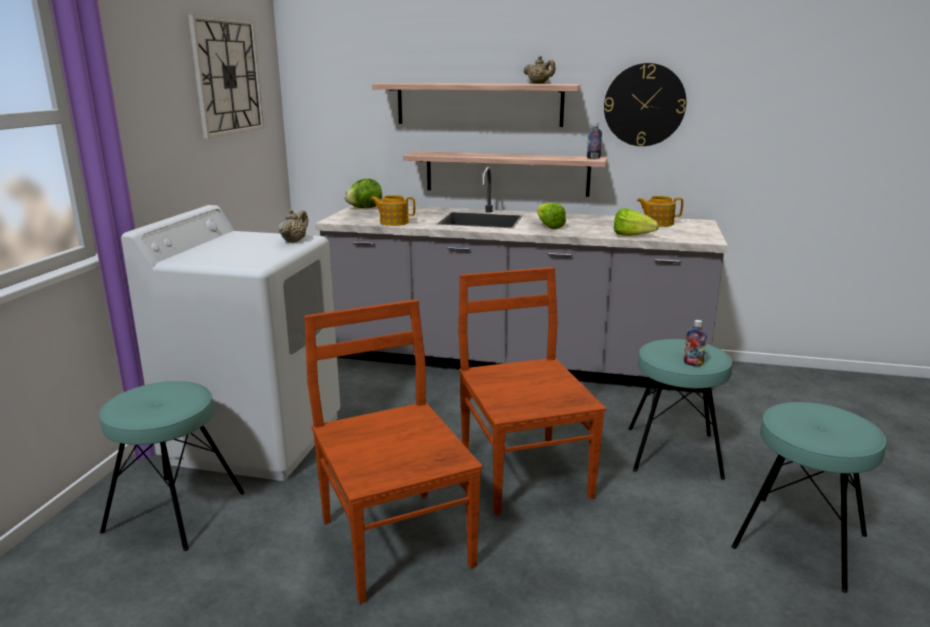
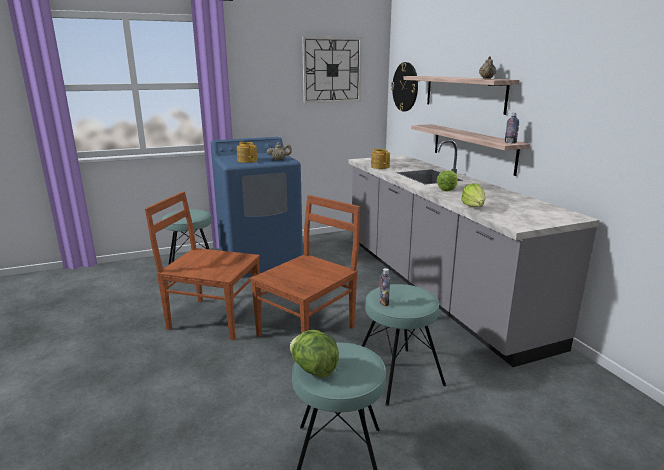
camera: 55 degrees right, 0 degrees up
(256, 438) = (260, 260): white washing machine -> blue washing machine
(365, 208) = (398, 158): lettuce -> lettuce (313, 369)
(395, 539) = (213, 318): brown chair -> brown chair turned 105 degrees counterclockwise
(644, 105) = (559, 100): wall clock -> wall clock (405, 87)
(658, 223) = (534, 207): teapot -> teapot (247, 160)

